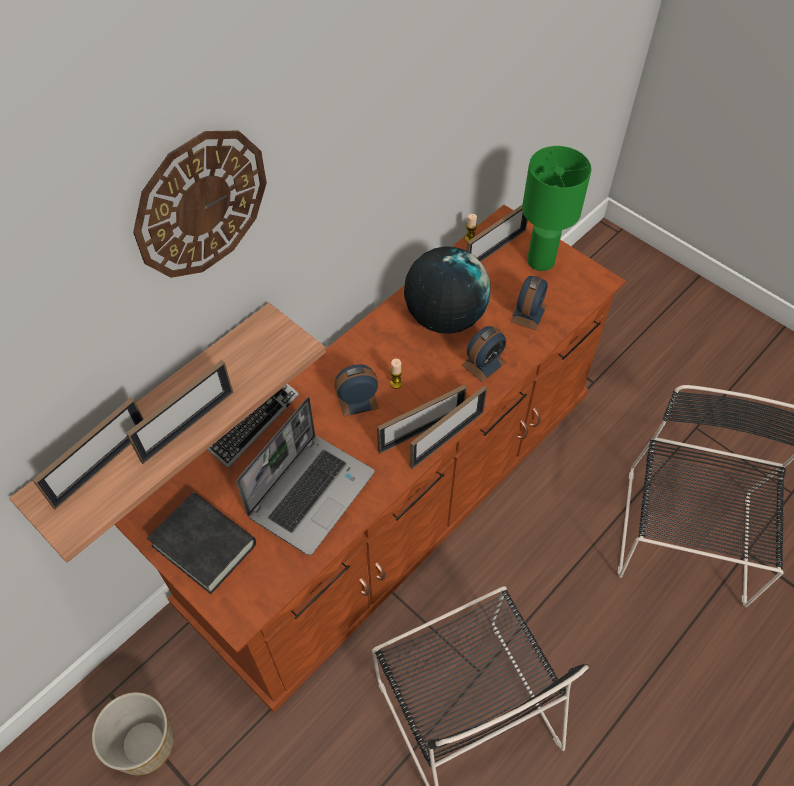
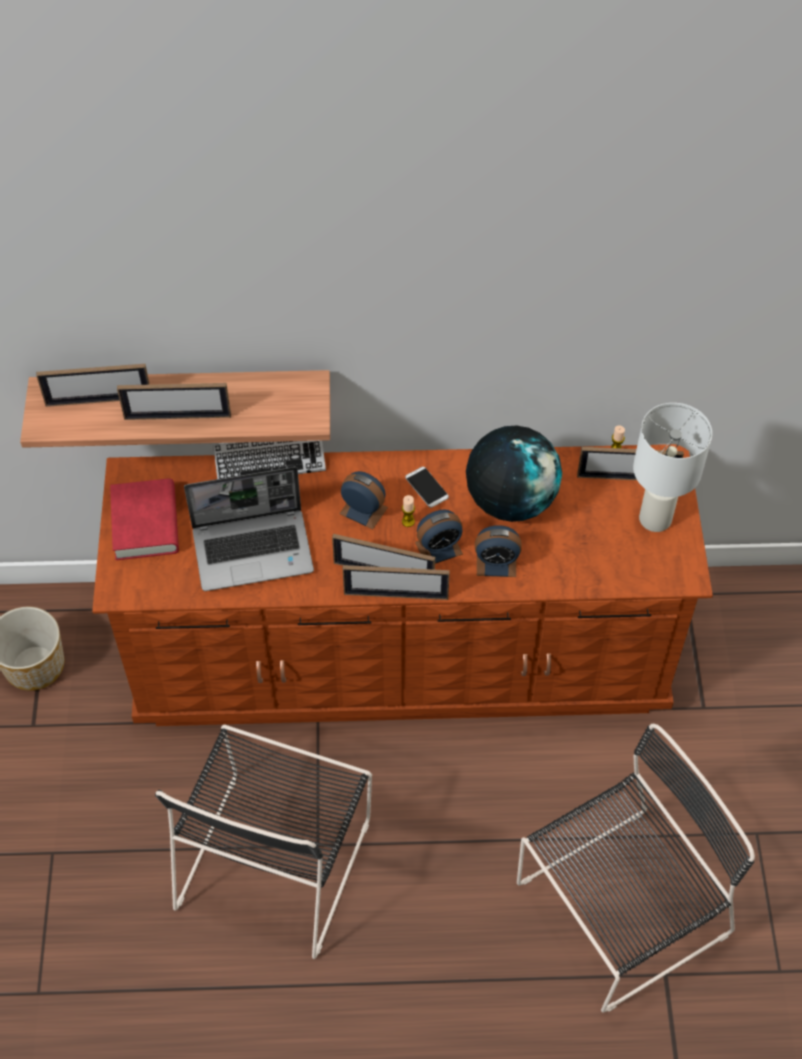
camera: 45 degrees right, 0 degrees up
(201, 204) = (271, 254): wall clock -> none
(204, 545) = (145, 524): black book -> red book
(381, 351) = (426, 487): none -> phone
(528, 313) = (585, 553): alarm clock -> alarm clock (438, 548)
(540, 260) = (655, 518): green table lamp -> white table lamp

